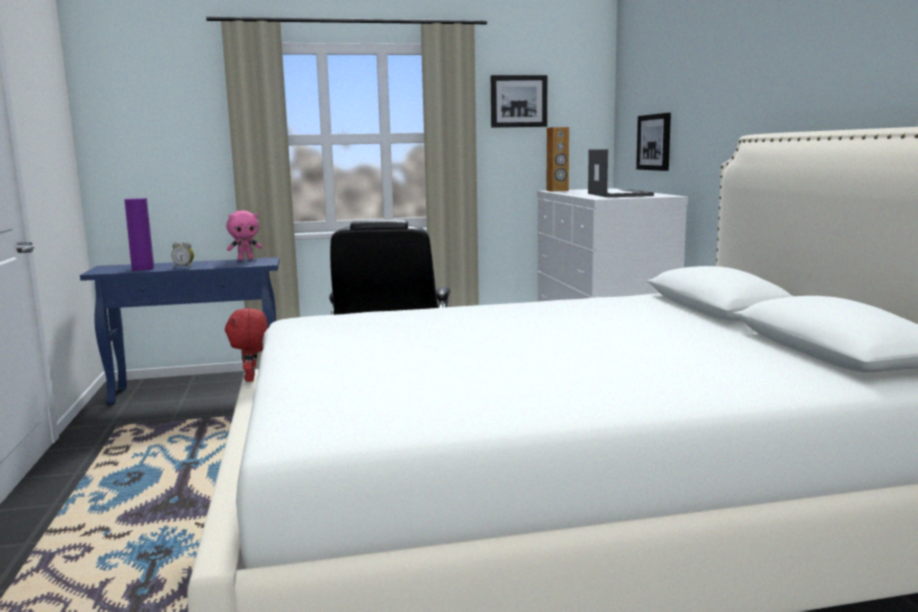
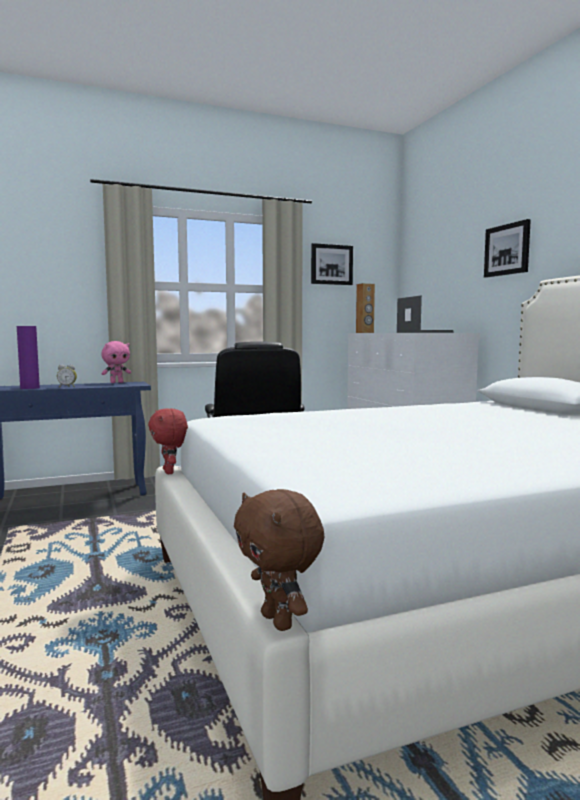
camera: 10 degrees left, 5 degrees down
(217, 557) = (279, 621): none -> brown plush toy
(654, 142) = (441, 295): picture -> picture (507, 250)

